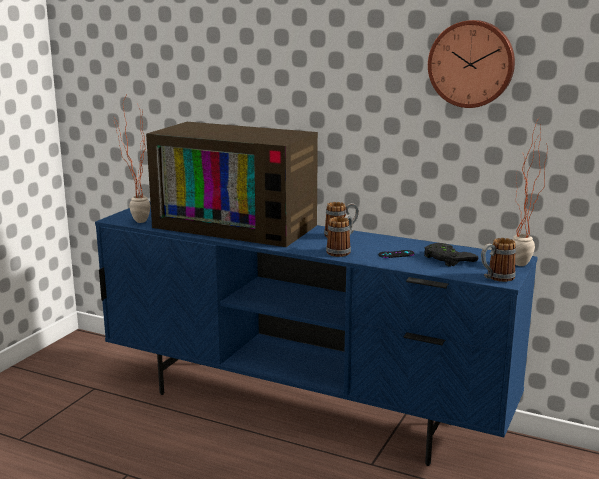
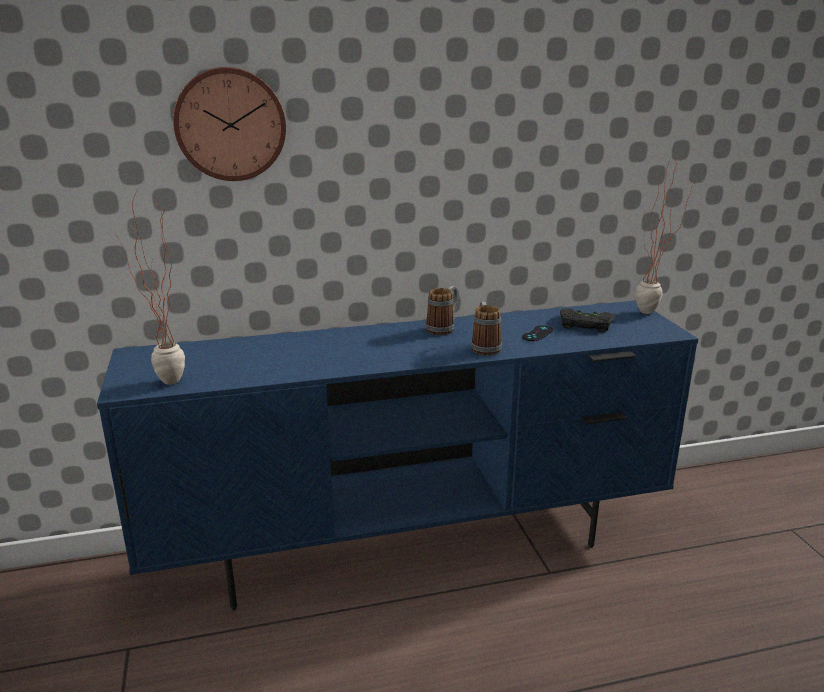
camera: 40 degrees left, 5 degrees up
(238, 225) = (311, 348): television -> none
(471, 64) = (573, 100): wall clock -> wall clock (230, 124)
(496, 278) = (661, 332): mug -> none

